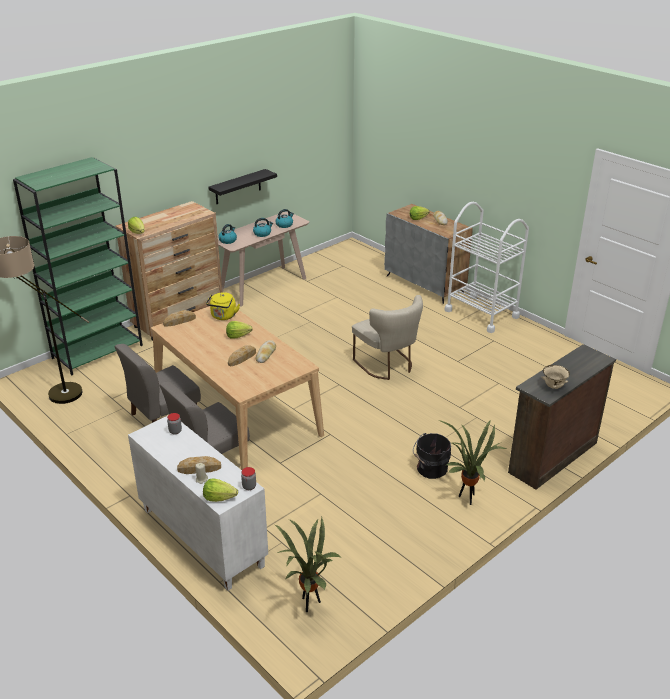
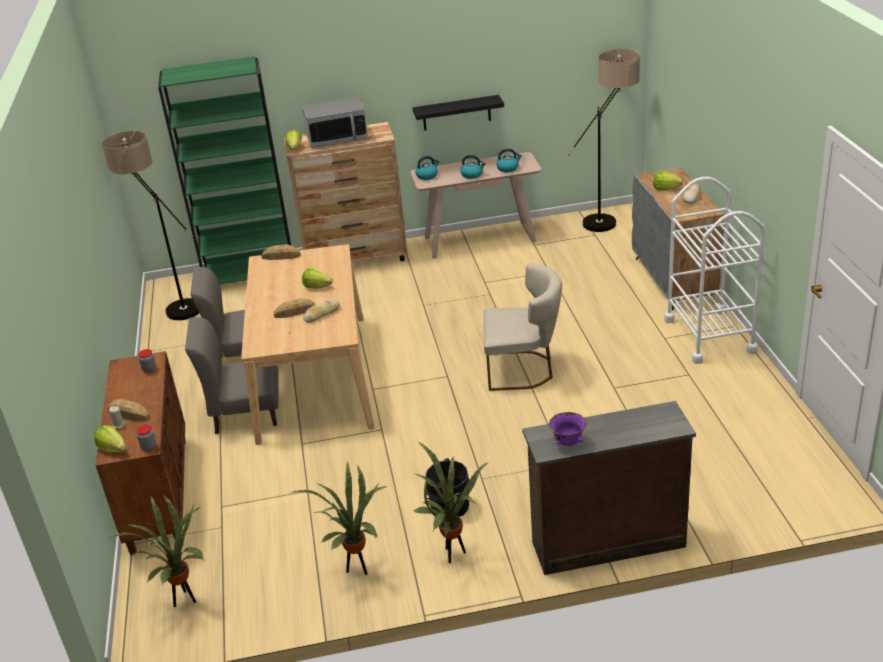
camera: 35 degrees right, 0 degrees up
(165, 219) = (337, 138): none -> microwave
(201, 537) = (158, 493): white cabinet -> brown cabinet
(223, 316) = (326, 261): yellow kettle -> none
(342, 254) = (609, 219): none -> floor lamp
(387, 366) = (523, 370): beige chair -> beige chair turned 90 degrees counterclockwise
(413, 532) = (357, 568): none -> potted plant
(553, 386) = (567, 442): beige bowl -> purple bowl

